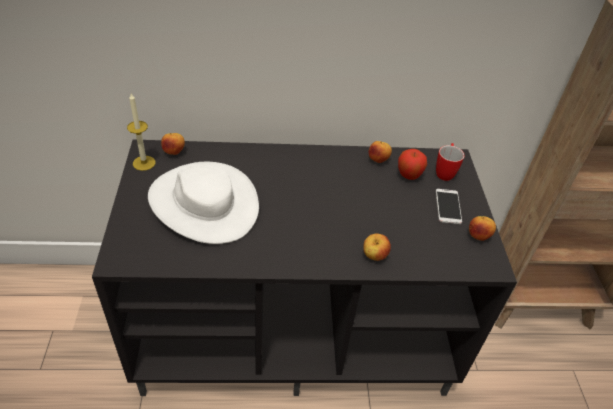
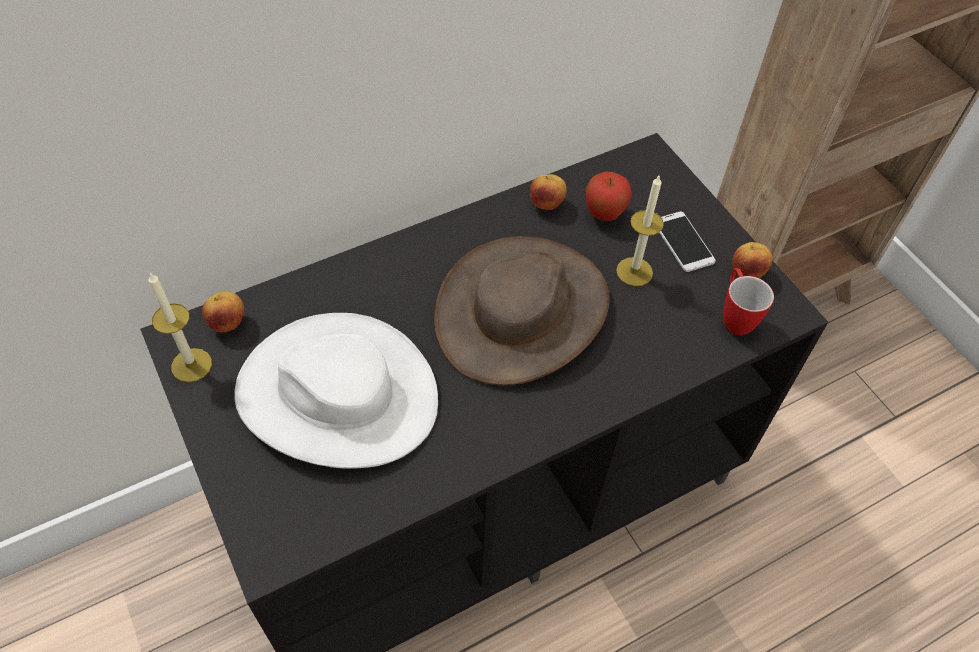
camera: 25 degrees left, 10 degrees up
(329, 204) = (522, 312): none -> brown hat
(374, 256) = (632, 368): apple -> none
(408, 210) = (634, 271): none -> candle
(445, 172) = (648, 185): mug -> mug (734, 316)

